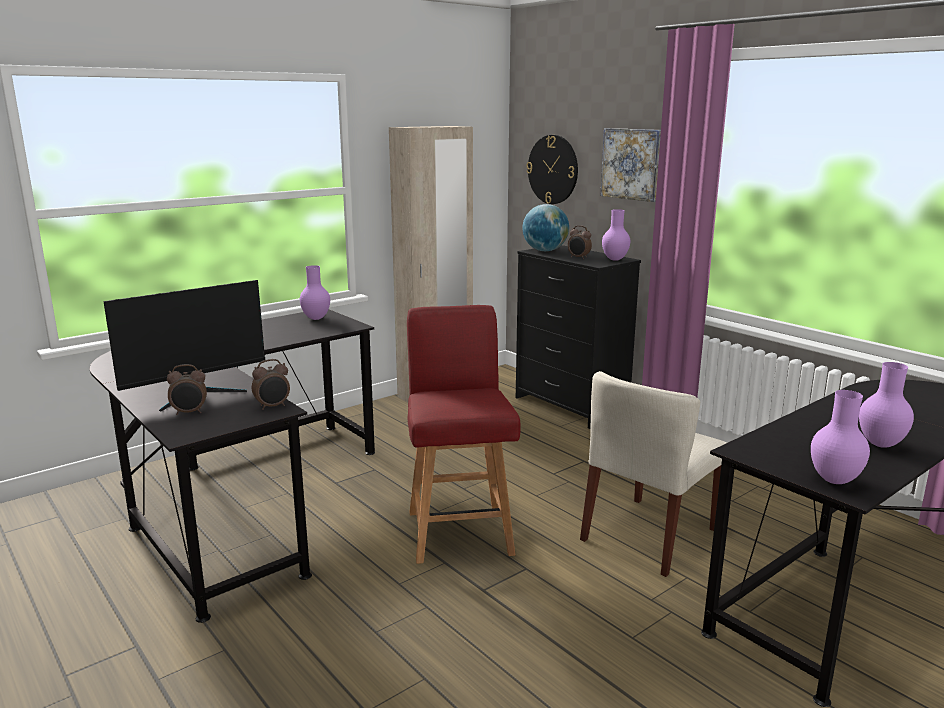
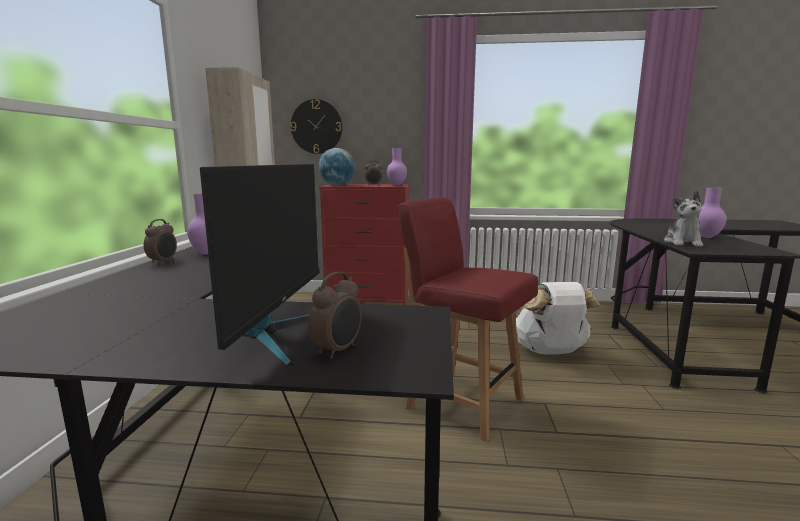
camera: 45 degrees left, 5 degrees down
(273, 406) = (407, 313): alarm clock -> alarm clock (163, 262)
(570, 405) = (368, 302): black dresser -> red dresser
(631, 164) = (392, 117): picture -> none
(649, 535) = (550, 352): beige chair -> white backpack
(786, 438) = (683, 242): none -> plush toy
(833, 480) = (756, 250): purple vase -> none

